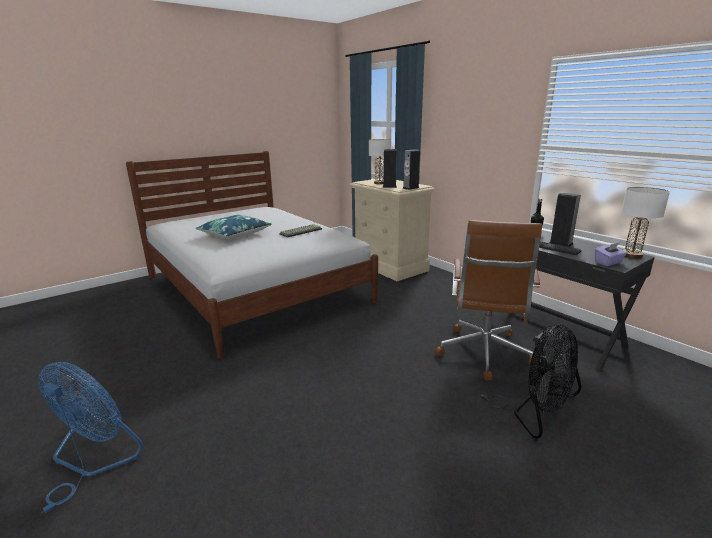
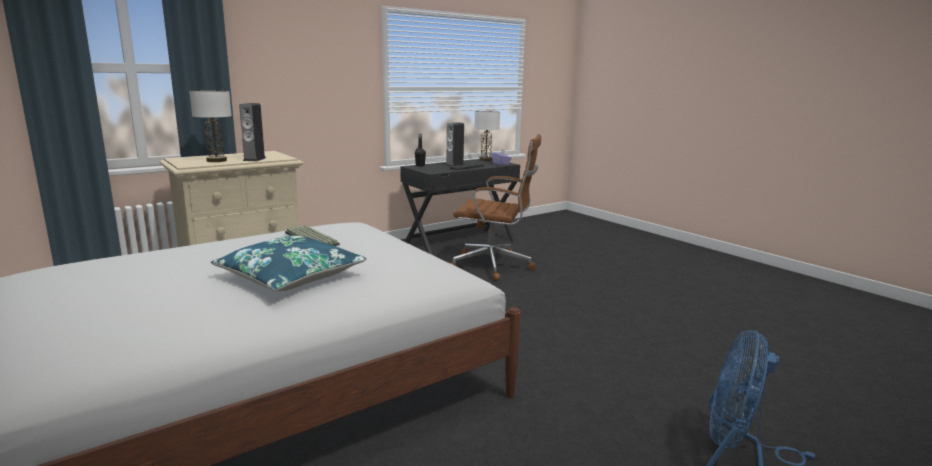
camera: 90 degrees left, 5 degrees down
(411, 188) = (278, 155): speaker -> none
(535, 410) = (566, 262): black fan -> none

